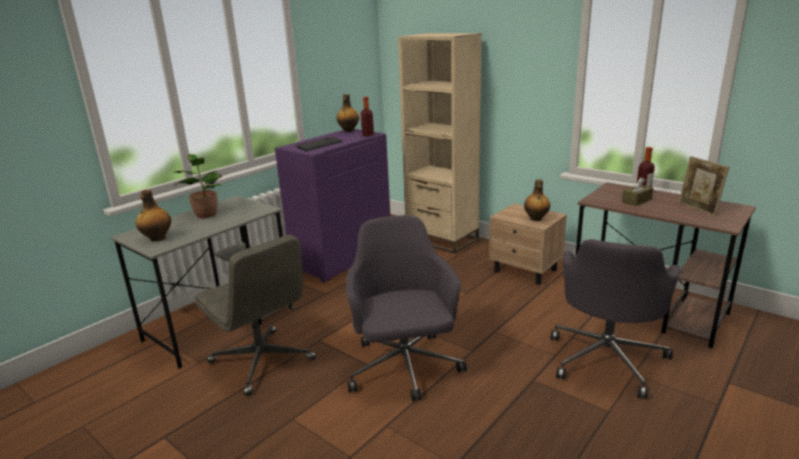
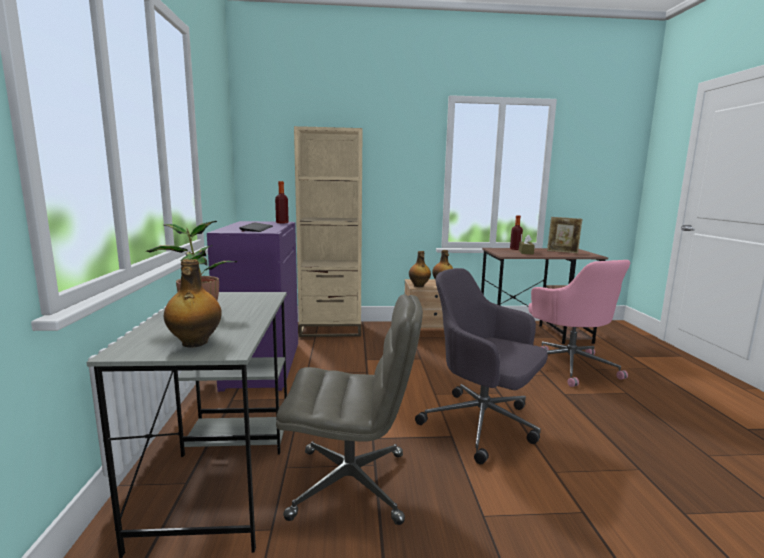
camera: 45 degrees left, 10 degrees down
(348, 131) = (248, 222): bottle -> bottle (419, 286)
(607, 358) = (569, 366): grey office chair -> pink office chair

